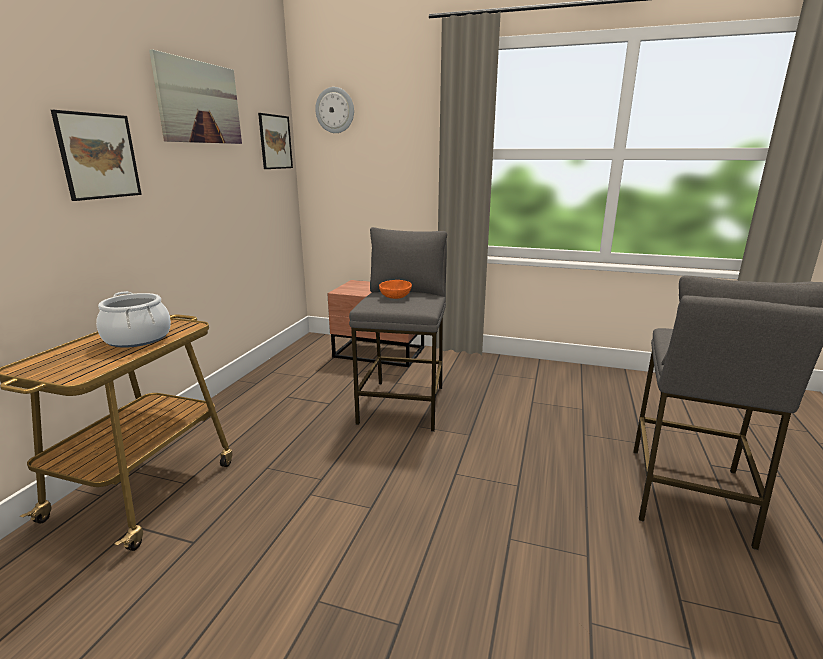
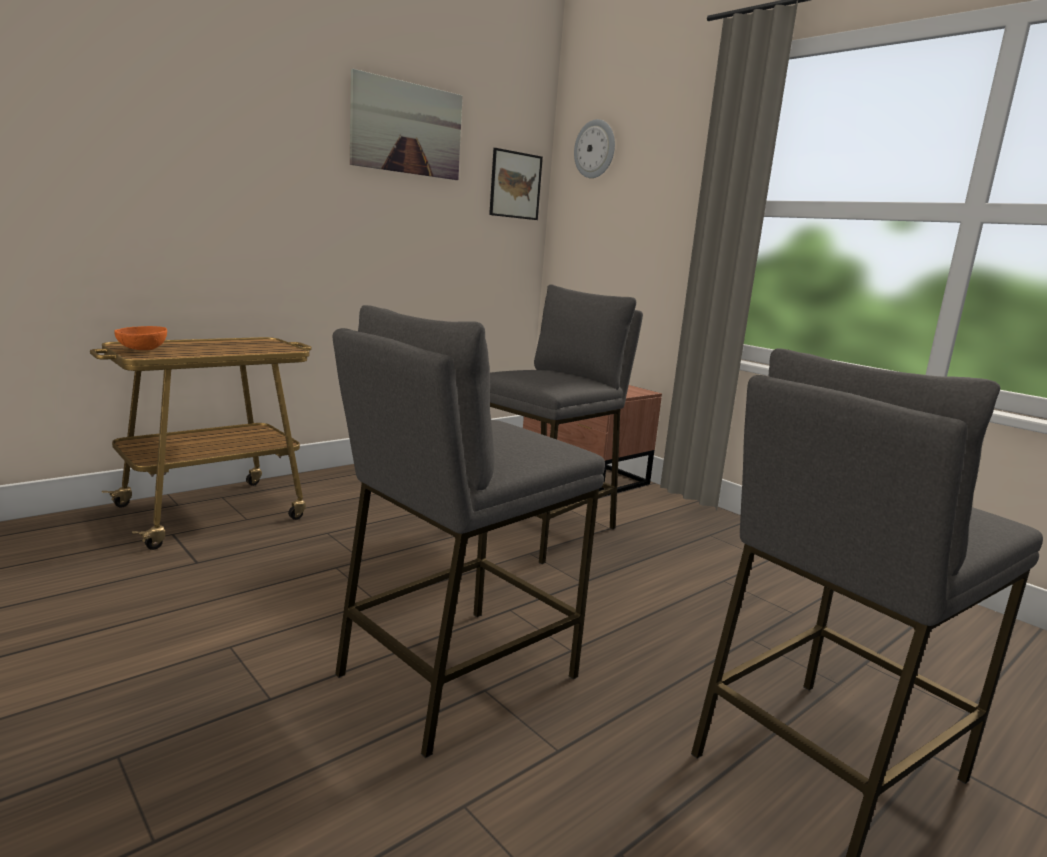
camera: 30 degrees right, 5 degrees down
(99, 156) = (267, 170): picture -> none
(138, 338) = (232, 347): cooking pot -> none
(395, 297) = (541, 373): orange bowl -> orange bowl (142, 349)
(482, 536) = (455, 674): none -> grey stool

